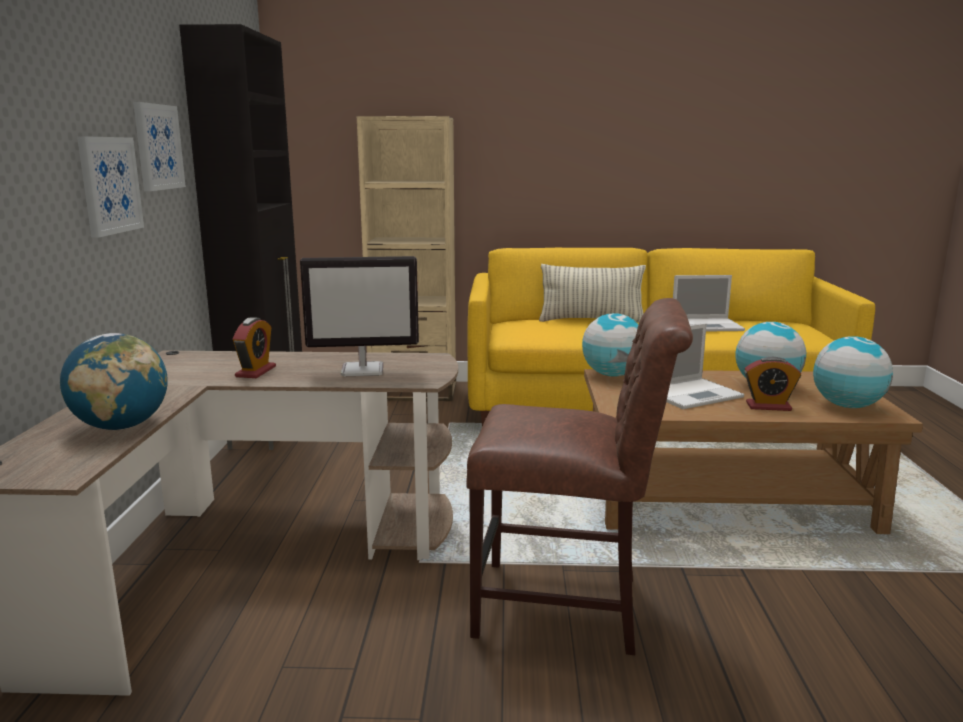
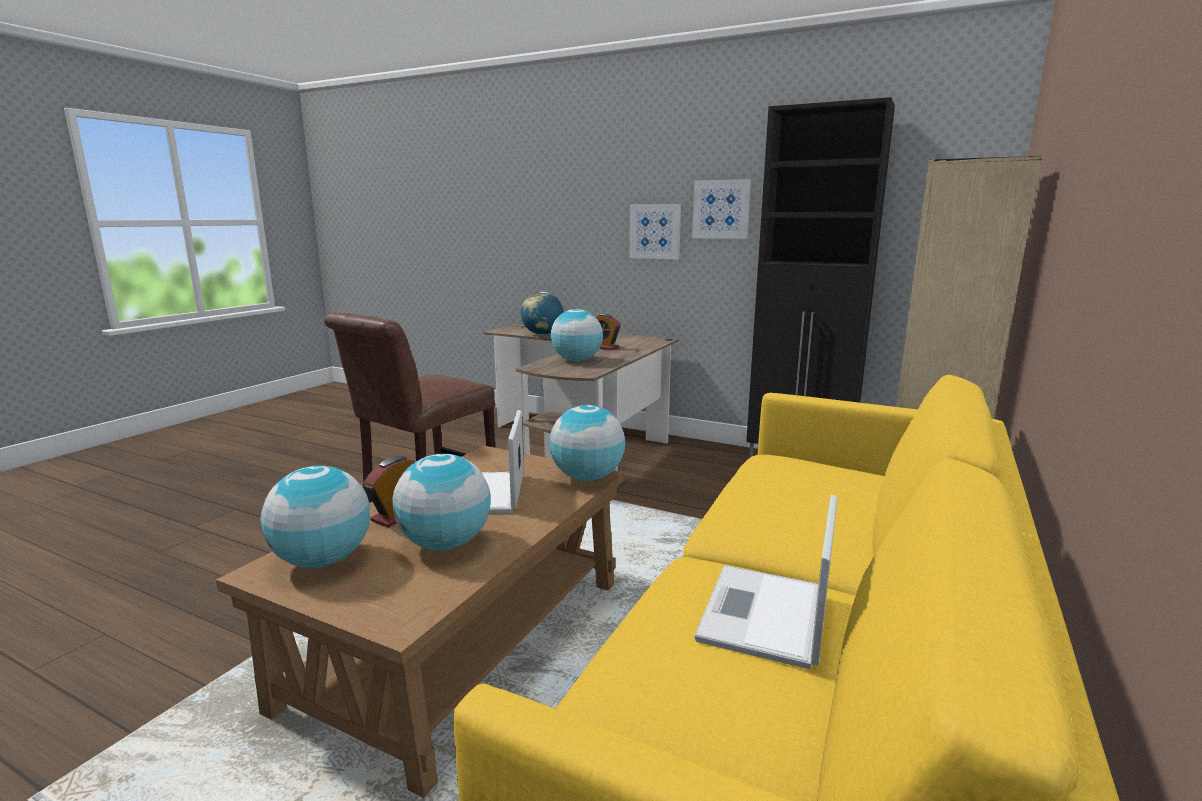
camera: 115 degrees right, 0 degrees up
(363, 370) = (577, 361): monitor -> globe
(591, 320) = (855, 523): pillow -> none

